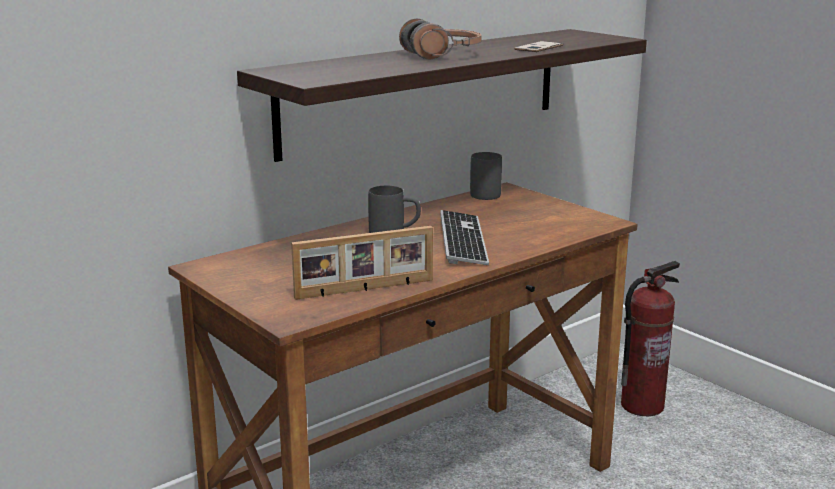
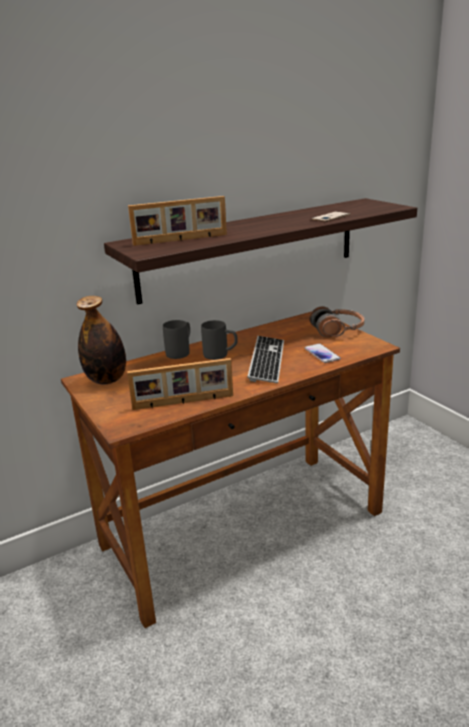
camera: 10 degrees right, 5 degrees up
(240, 266) = (106, 380): none -> bottle
(348, 68) = (180, 240): none -> picture frame
(441, 55) = (255, 226): headphones -> headphones (337, 330)
(487, 193) = (298, 320): grey mug -> grey mug (181, 351)
(536, 232) = (322, 354): none -> phone
(642, 405) = (414, 465): fire extinguisher -> none

